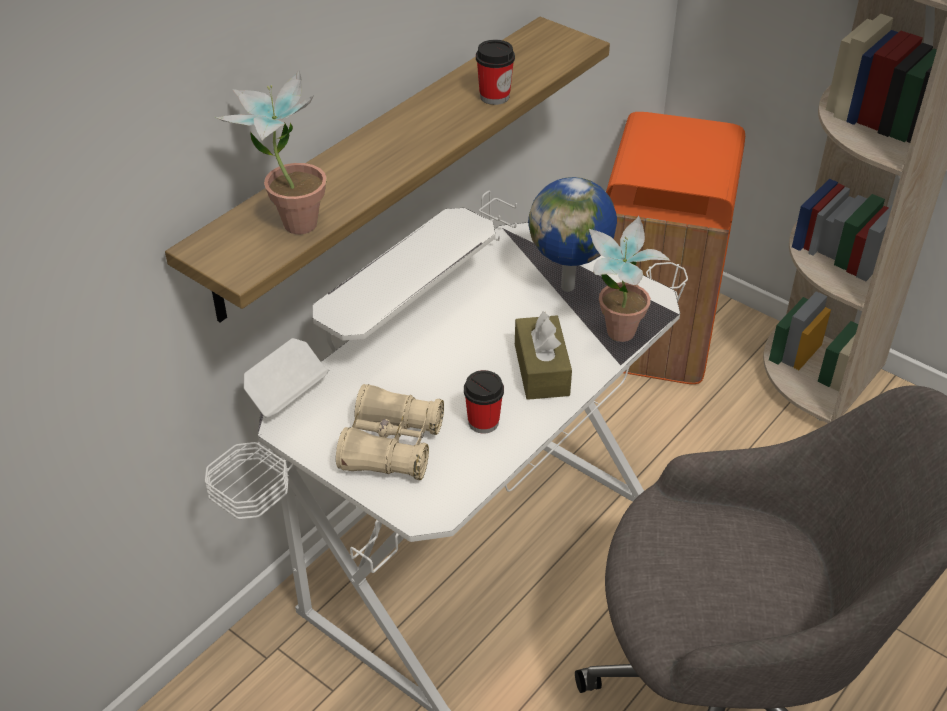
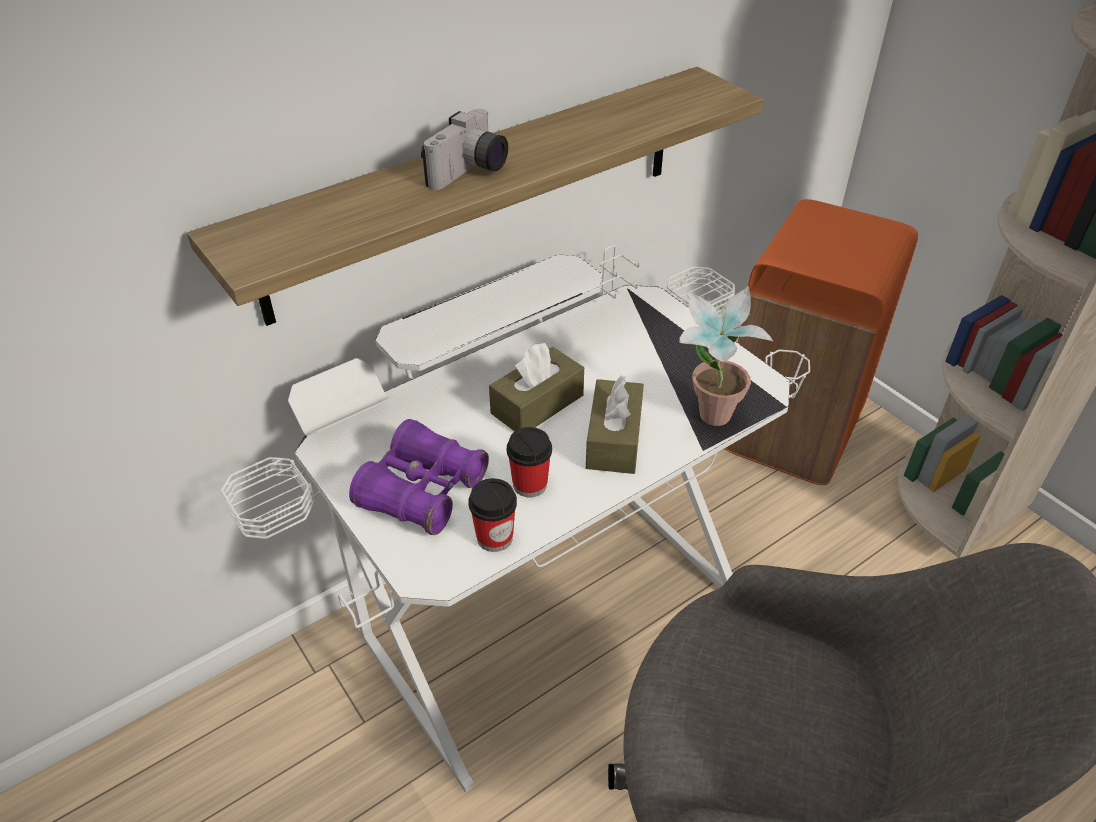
camera: 15 degrees right, 0 degrees up
(288, 221) = (329, 222): potted plant -> none
(388, 155) = (471, 173): none -> camera
(391, 446) = (422, 491): beige binoculars -> purple binoculars
(462, 351) = (537, 404): none -> brown tissue box
(494, 96) = (613, 133): cup -> cup (494, 537)
(569, 287) = (675, 358): globe -> none

